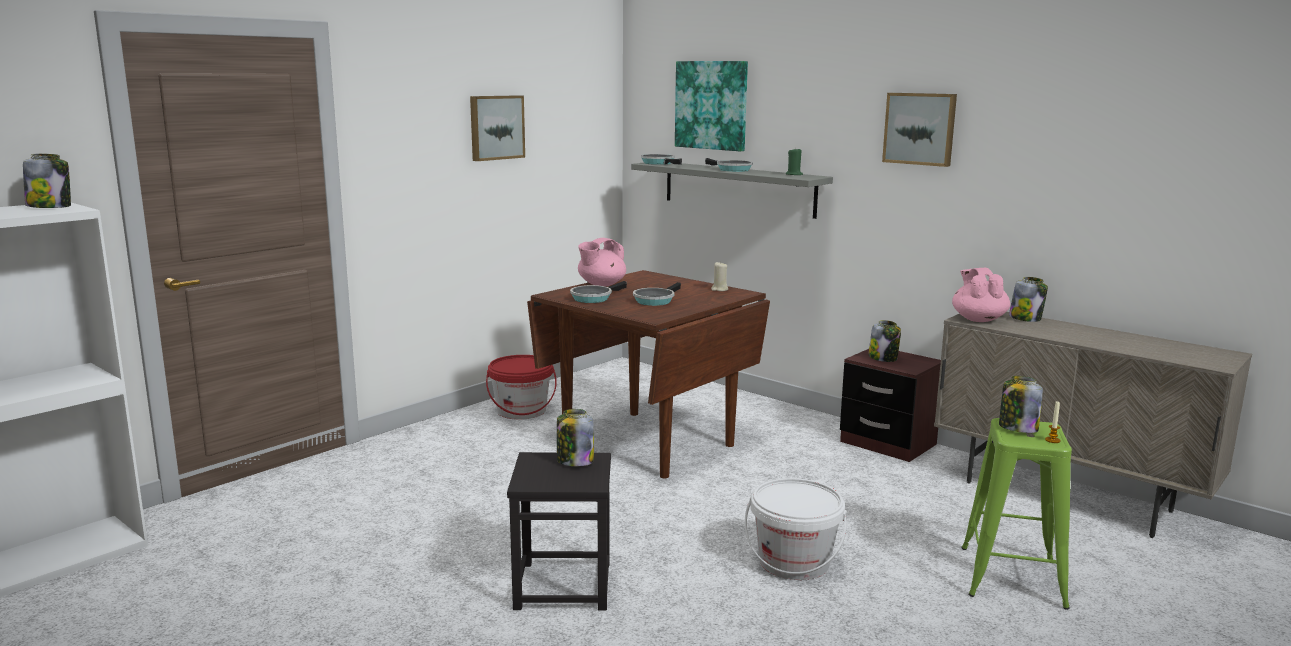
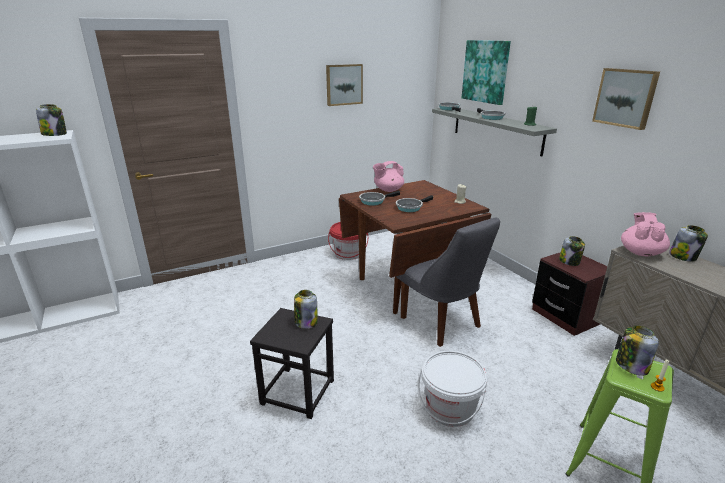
camera: 20 degrees right, 10 degrees up
(720, 474) = (439, 321): none -> grey chair

